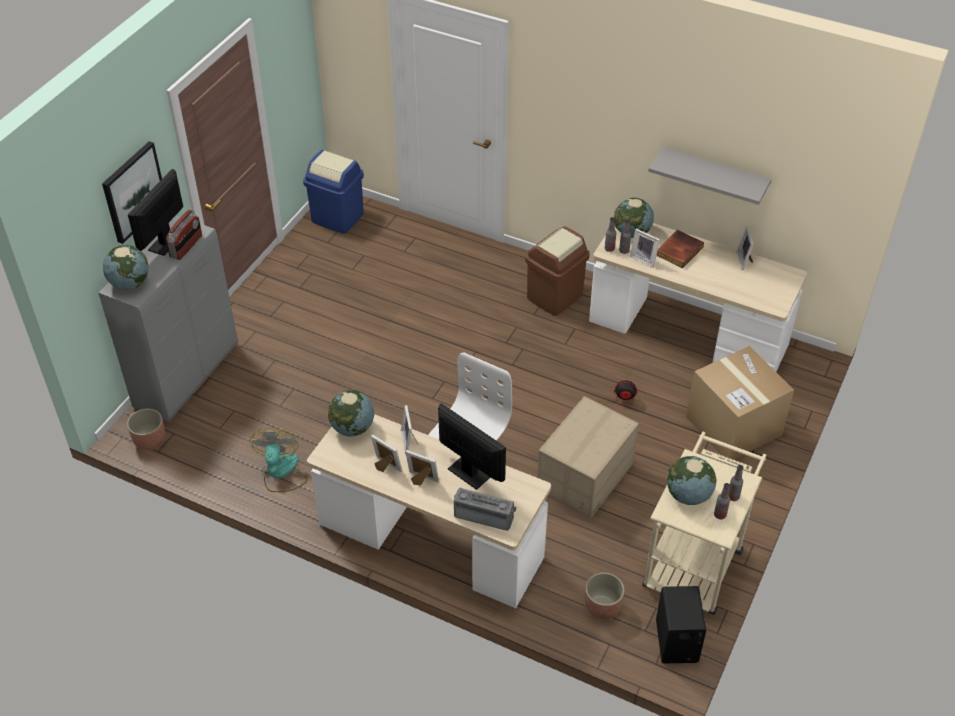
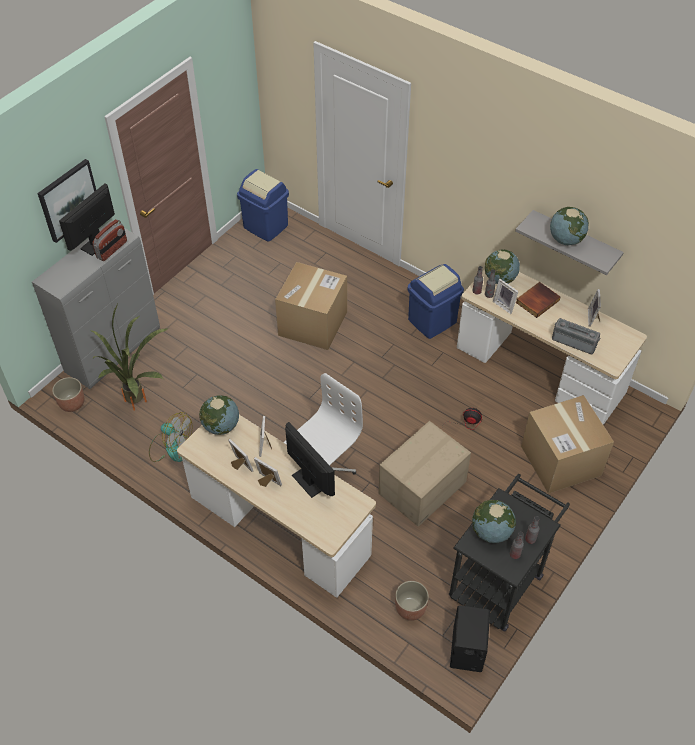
camera: 10 degrees right, 5 degrees up
(130, 283) = (58, 277): globe -> globe (565, 239)
(231, 433) = (138, 406): none -> potted plant
(281, 472) = (170, 447): fan -> fan turned 105 degrees clockwise
(417, 316) = (313, 323): none -> cardboard box
(484, 515) = (313, 522): radio -> radio (574, 341)
(555, 297) = (432, 321): brown trash can -> blue trash can
(695, 561) = (500, 579): beige cart -> black cart

